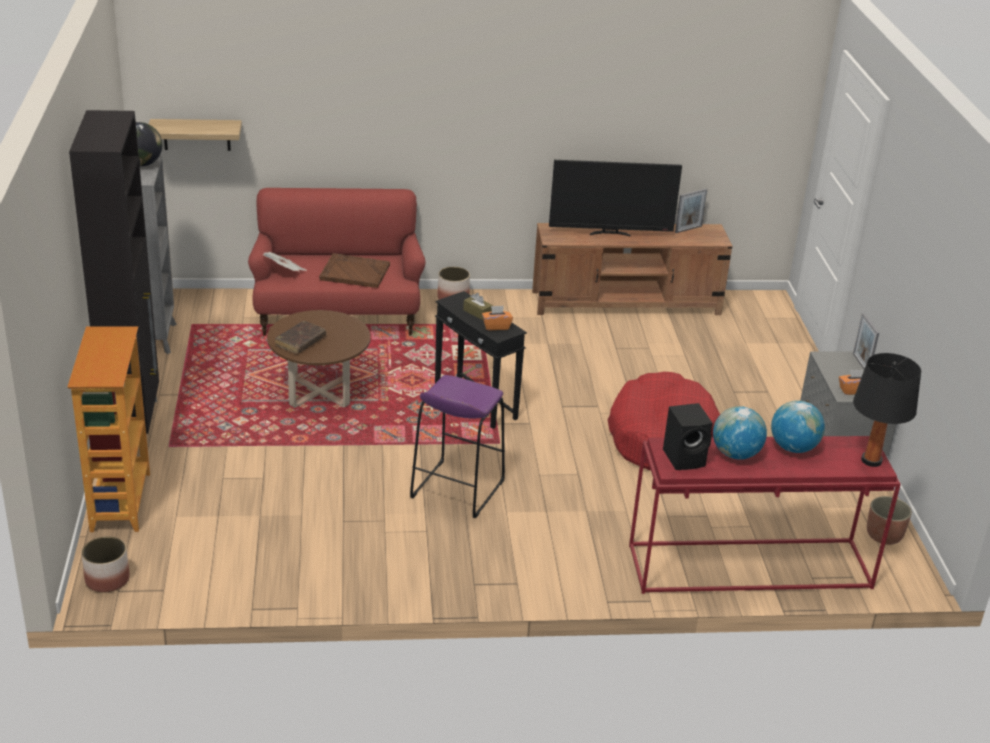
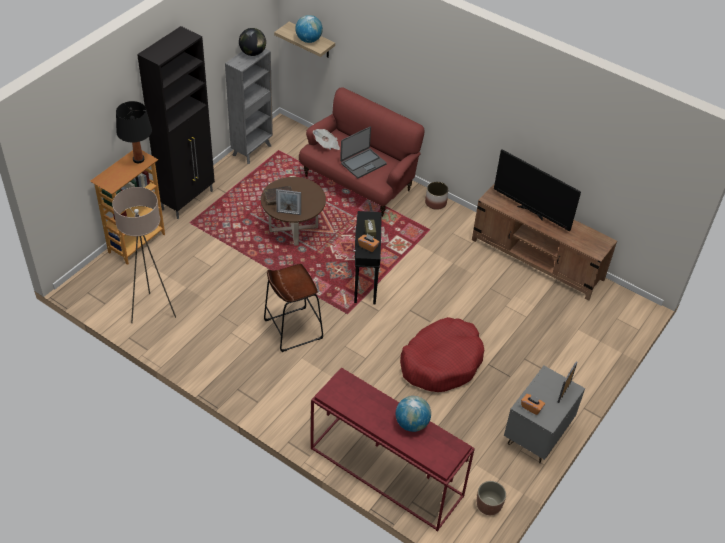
camera: 40 degrees right, 15 degrees up
(107, 580) = (89, 283): planter -> none
(246, 563) = (152, 311): none -> beige floor lamp
(354, 272) = (363, 163): brown tray -> laptop
(457, 489) = (293, 329): purple stool -> brown stool
(685, 458) = (343, 392): black speaker -> none
(688, 229) = (588, 233): picture frame -> picture frame (288, 213)
(735, 454) = (374, 407): globe -> globe (308, 40)
(871, 460) = (445, 460): black table lamp -> black table lamp (138, 159)

